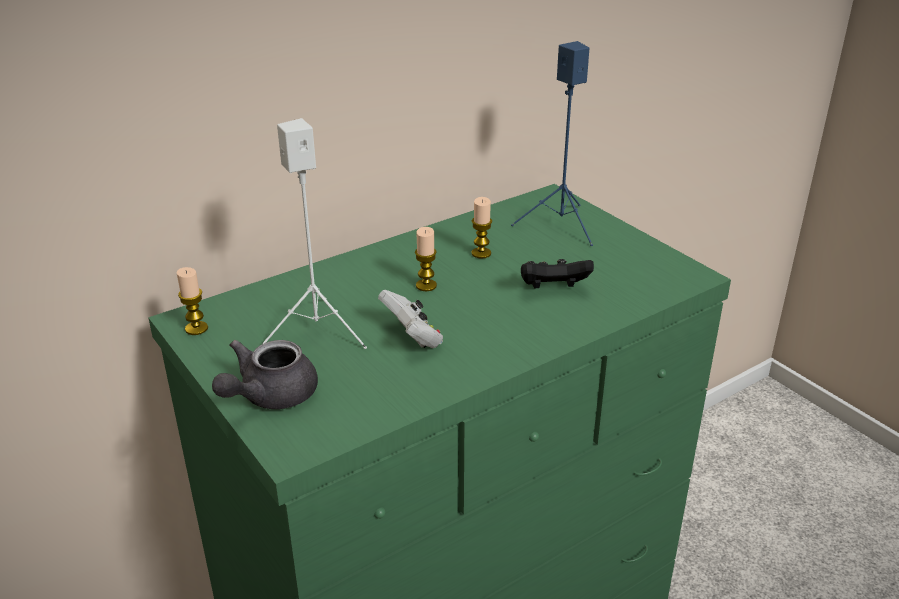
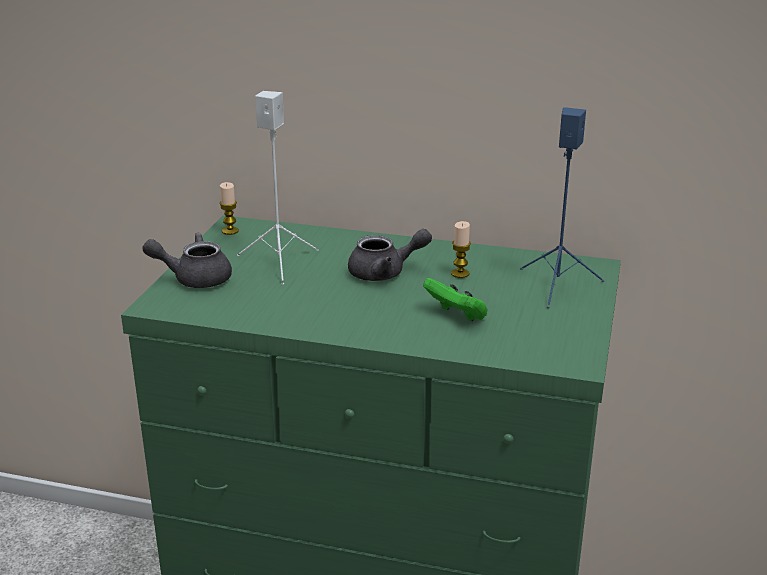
camera: 50 degrees right, 5 degrees down
(413, 338) = (316, 293): white game controller -> none
(426, 285) = (385, 273): candle -> grey teapot
(553, 289) = (457, 316): black game controller -> green game controller

